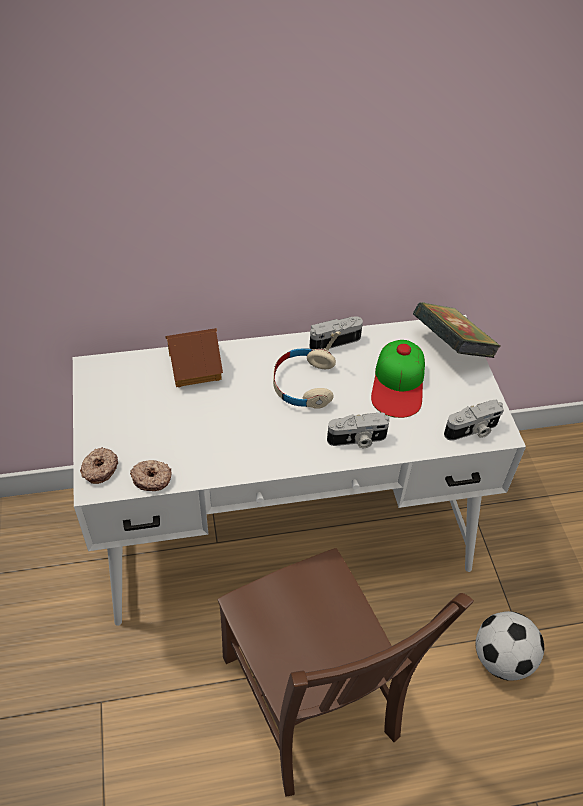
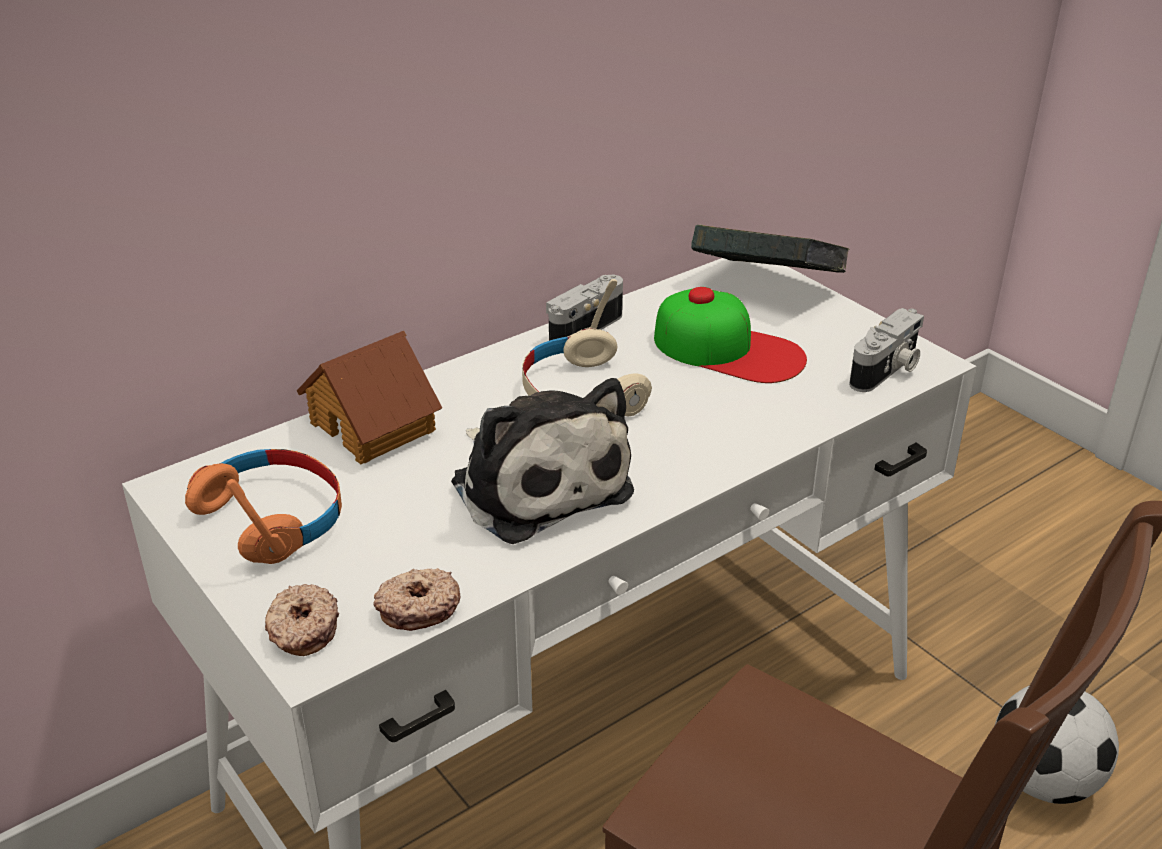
camera: 25 degrees left, 15 degrees down
(121, 402) = (272, 517): none -> orange headphones
(246, 431) = (537, 484): none -> plush toy
(357, 440) = (729, 436): camera -> none
(398, 383) = (729, 349): cap -> cap turned 45 degrees counterclockwise

